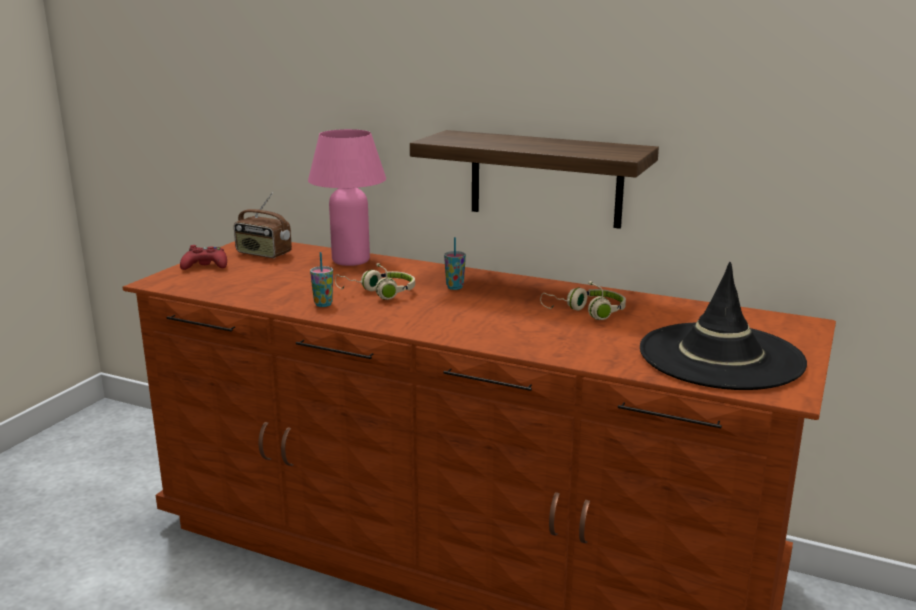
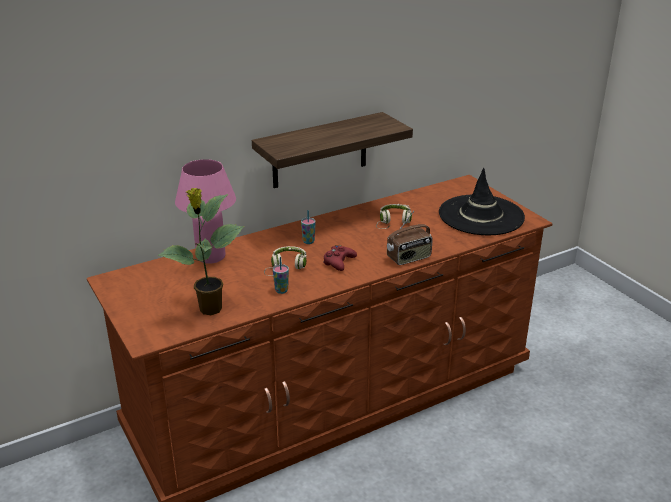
camera: 55 degrees left, 10 degrees up
(205, 266) = (138, 312): red game controller -> red game controller (339, 262)
(243, 287) = (209, 310): none -> potted plant
(263, 254) = (146, 283): radio -> radio (409, 258)

